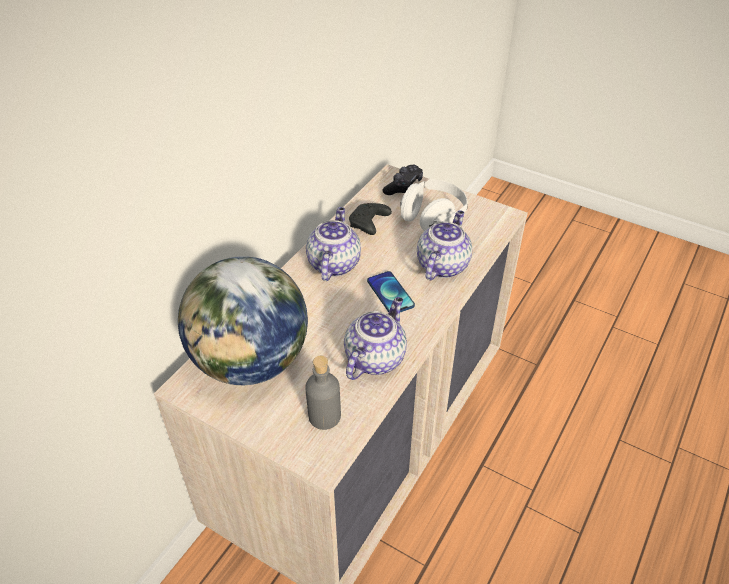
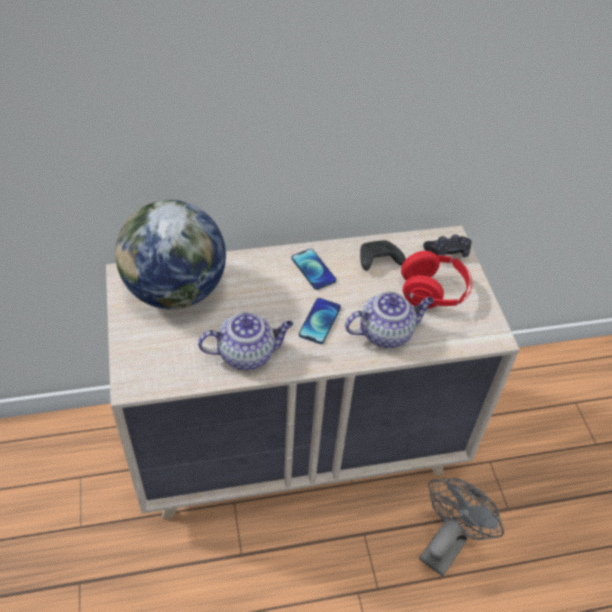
camera: 45 degrees right, 5 degrees up
(324, 416) = (168, 361): grey bottle -> none
(333, 263) = (313, 270): teapot -> phone
(432, 218) = (433, 293): white headphones -> red headphones
(533, 420) = (446, 543): none -> grey fan

